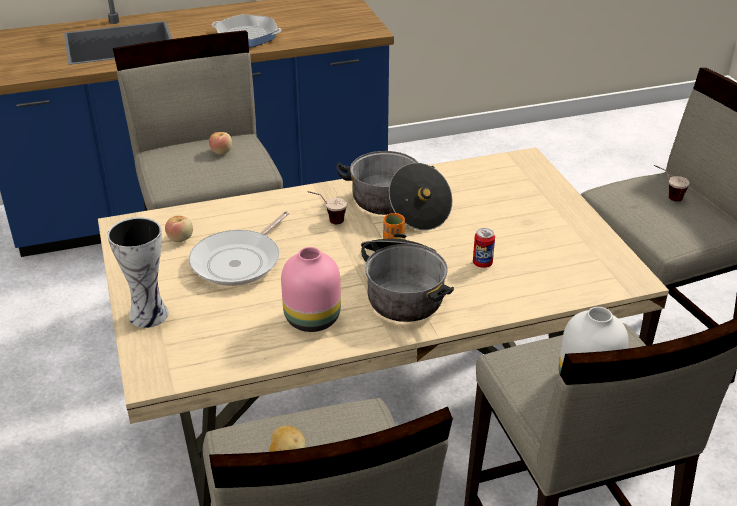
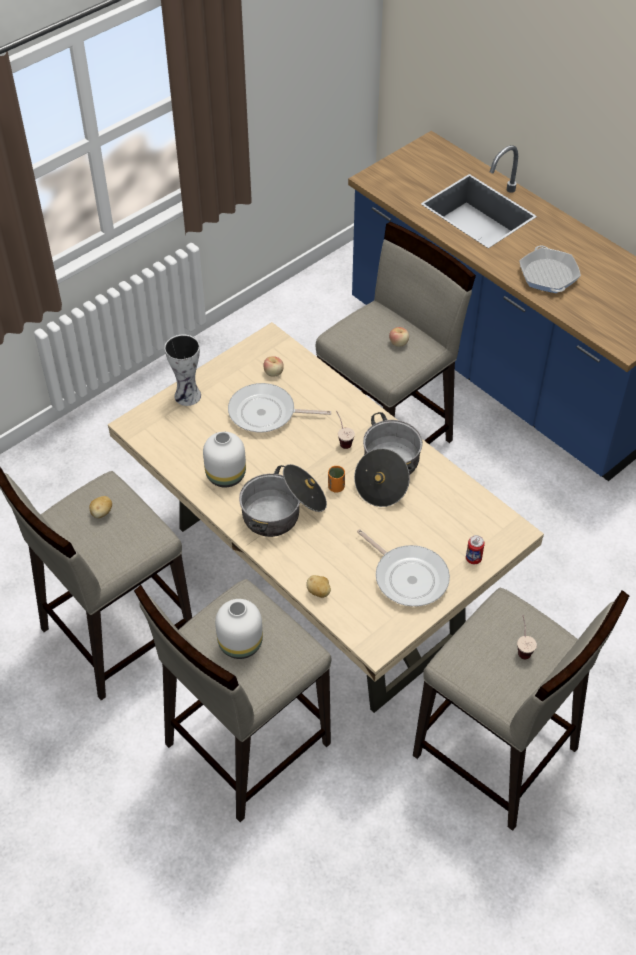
camera: 65 degrees right, 15 degrees up
(314, 319) = (226, 476): pink vase -> white vase
(482, 263) = (342, 546): can -> can (473, 559)
(539, 297) = (319, 592): none -> potato
(549, 233) = (408, 577): none -> frying pan

